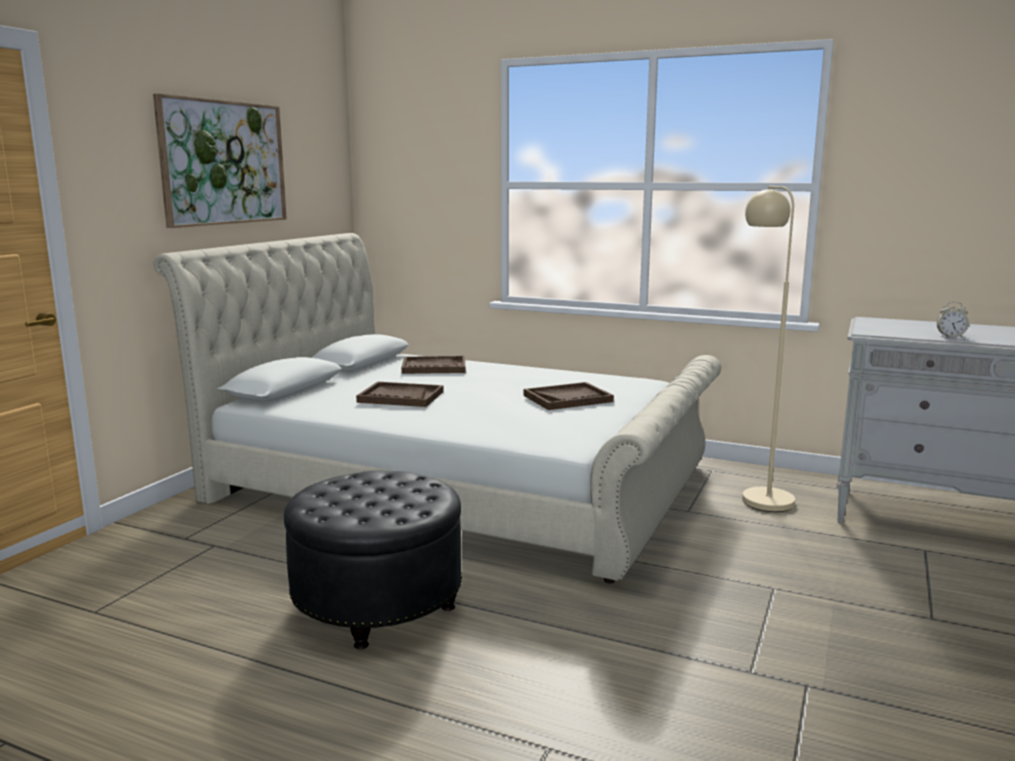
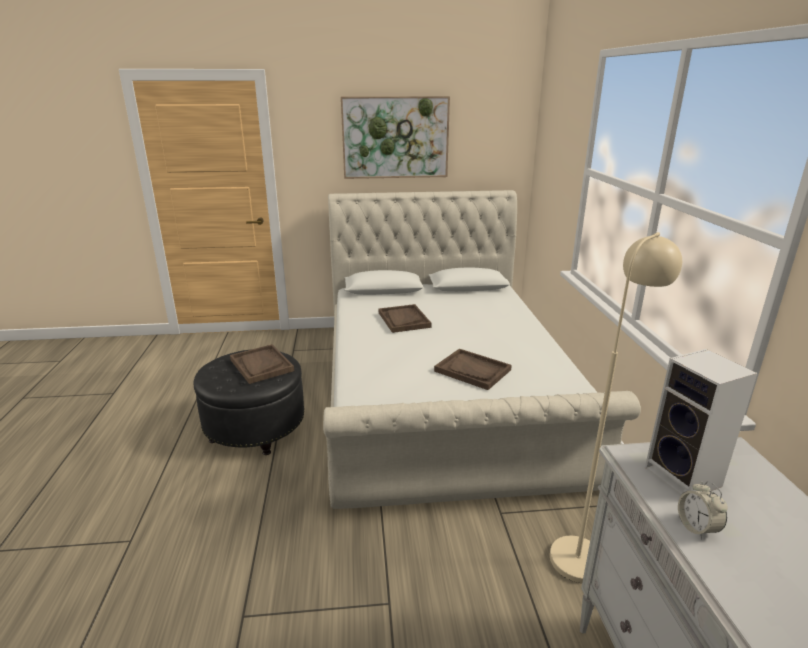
camera: 60 degrees right, 10 degrees up
(434, 367) = (486, 307): brown tray -> brown tray (261, 365)
(899, 330) = (685, 478): none -> speaker

